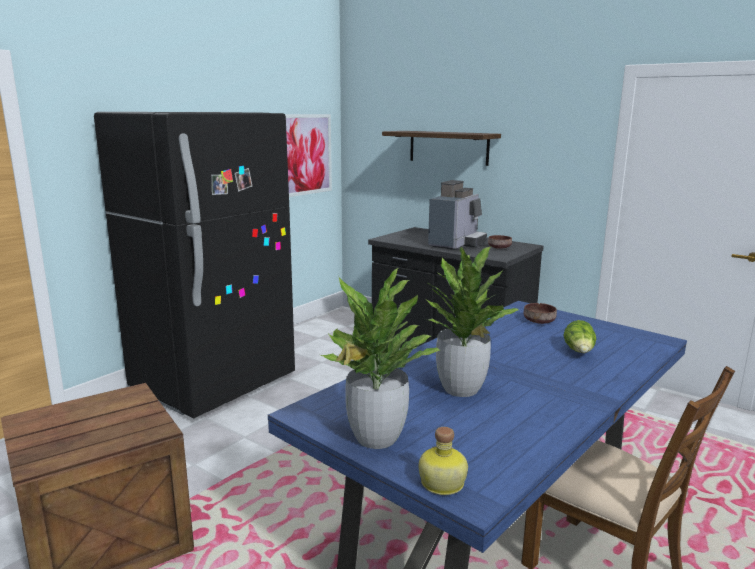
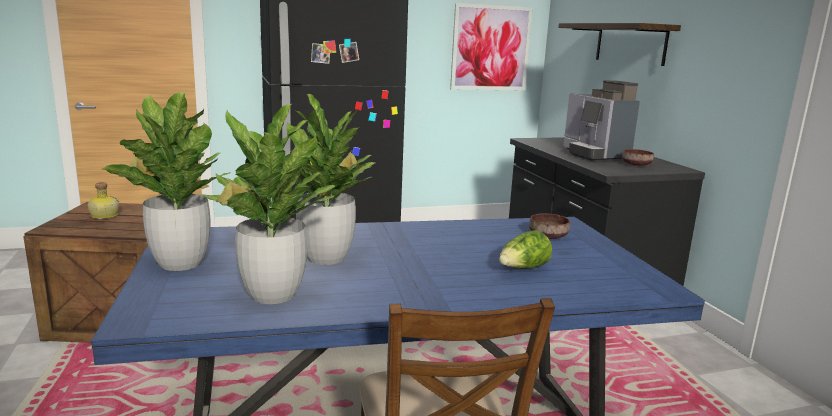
camera: 35 degrees right, 0 degrees up
(441, 483) = (143, 303): bottle -> bottle (103, 216)
(456, 244) = (594, 154): coffee machine -> coffee machine turned 90 degrees clockwise
(501, 434) = (272, 295): none -> potted plant

